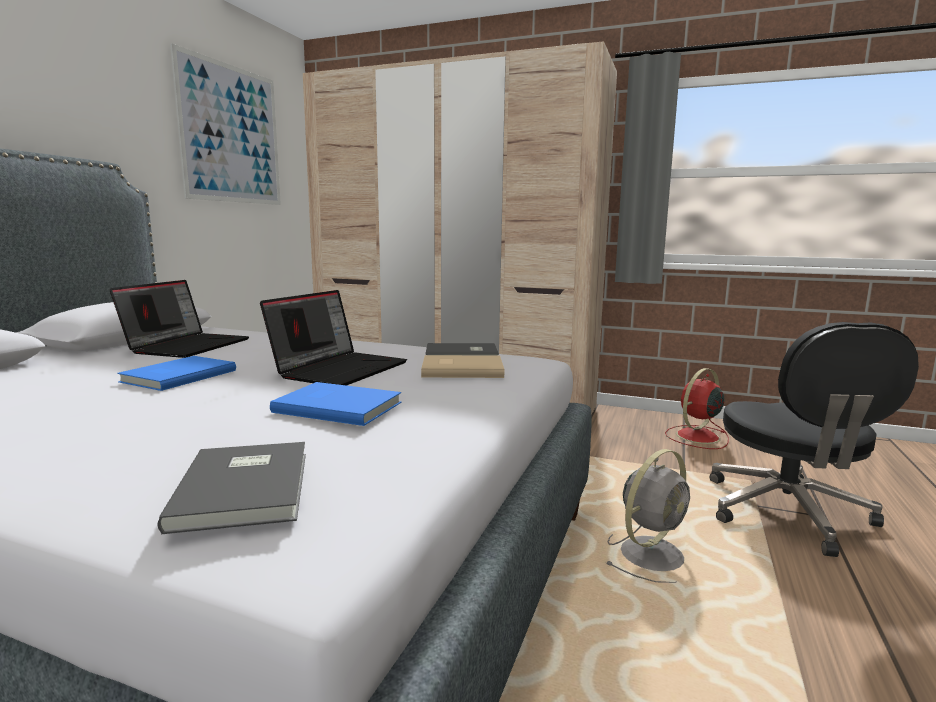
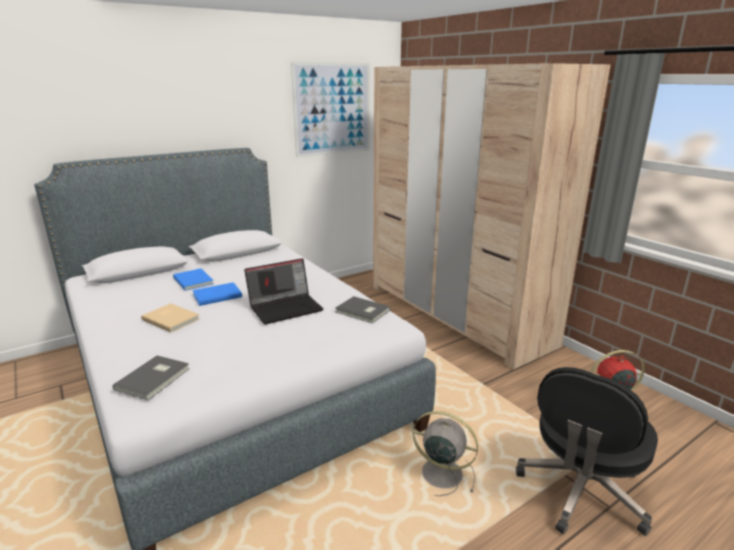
camera: 35 degrees right, 10 degrees up
(187, 346) = (251, 267): laptop -> none
(338, 406) = (240, 340): blue book -> blue book (194, 280)
(461, 369) = (339, 325): beige book -> beige book (171, 318)
(653, 553) = (440, 473): grey fan -> grey fan turned 150 degrees counterclockwise

